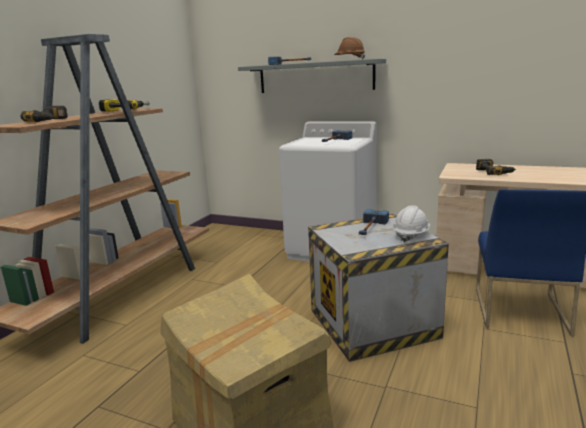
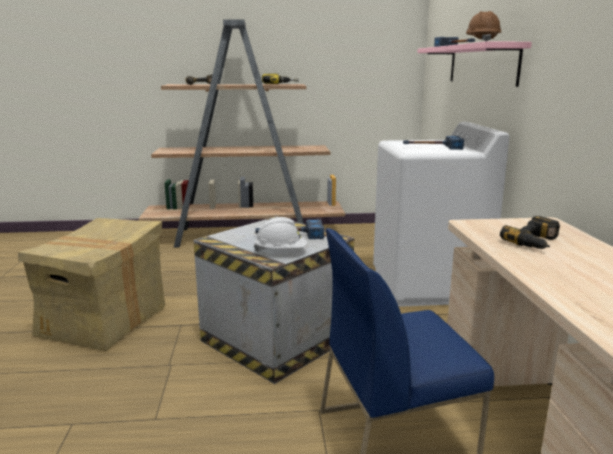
camera: 60 degrees right, 0 degrees up
(315, 77) = (481, 64): grey shelf -> pink shelf

